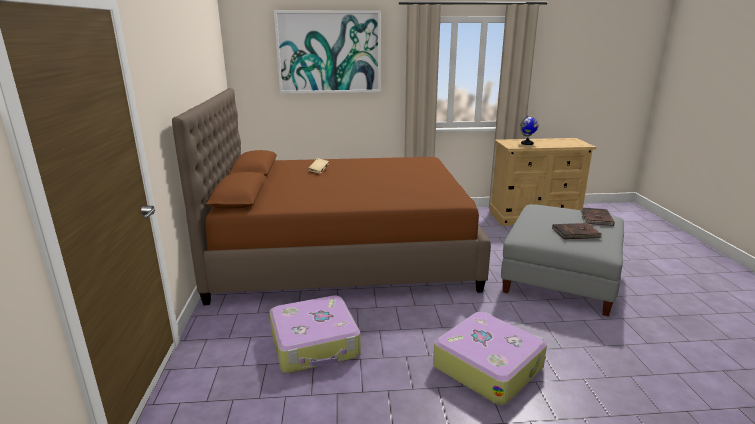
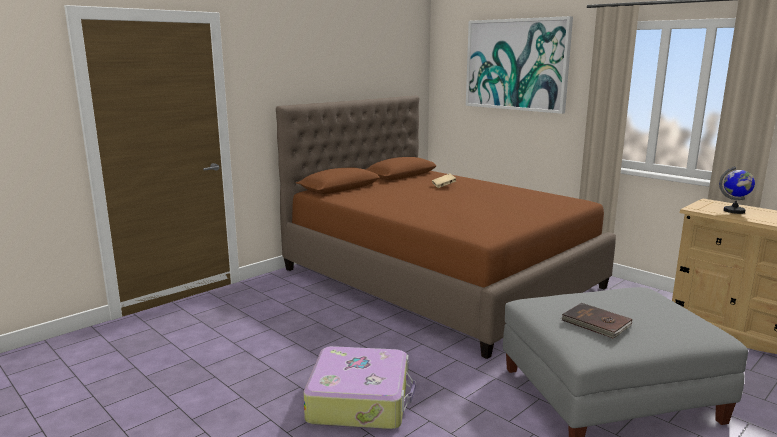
camera: 50 degrees right, 5 degrees down
(315, 344) = (292, 321): suitcase -> none
(595, 218) = (679, 325): brown book -> none

